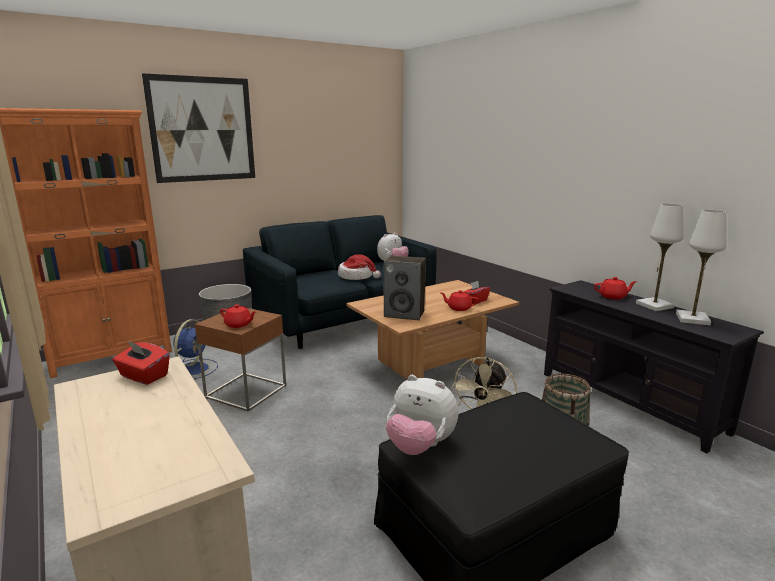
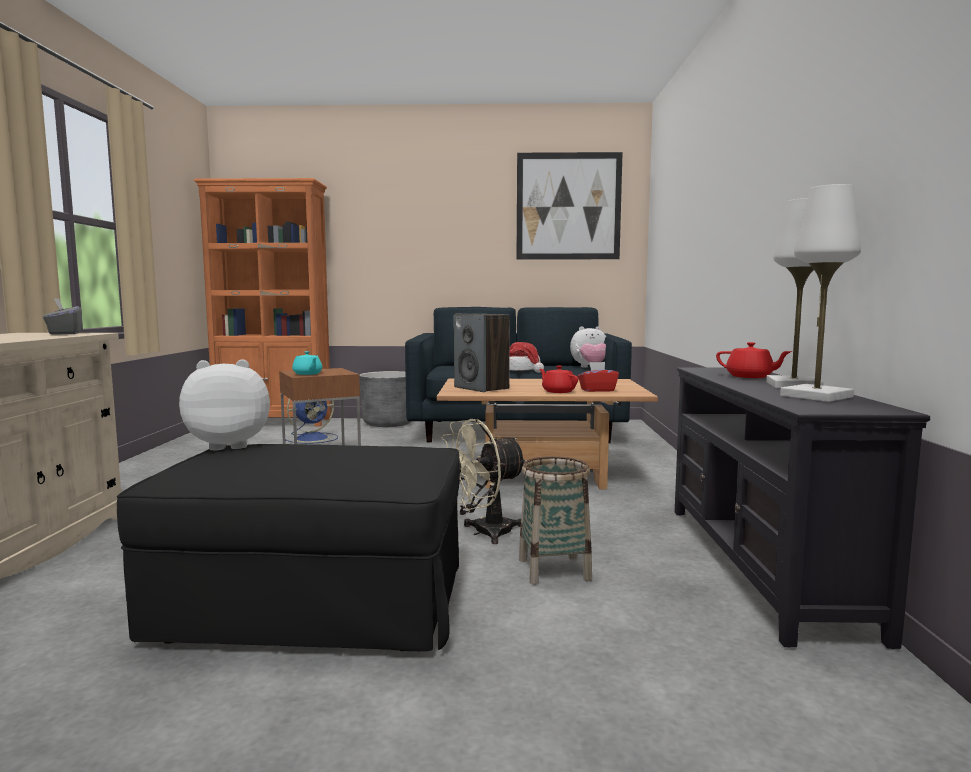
camera: 35 degrees right, 10 degrees down
(143, 376) = (64, 333): red tissue box -> grey tissue box
(202, 129) = (391, 203): picture -> picture (568, 206)
(238, 324) = (307, 374): red teapot -> turquoise teapot
(420, 446) = (230, 445): plush toy -> plush toy turned 105 degrees clockwise

